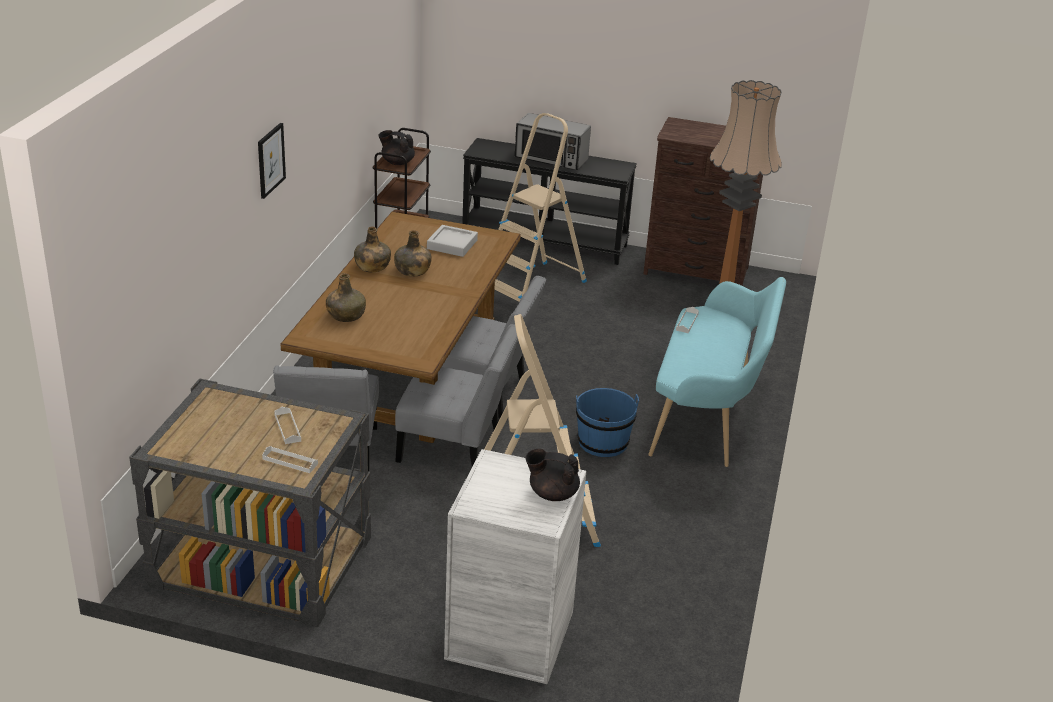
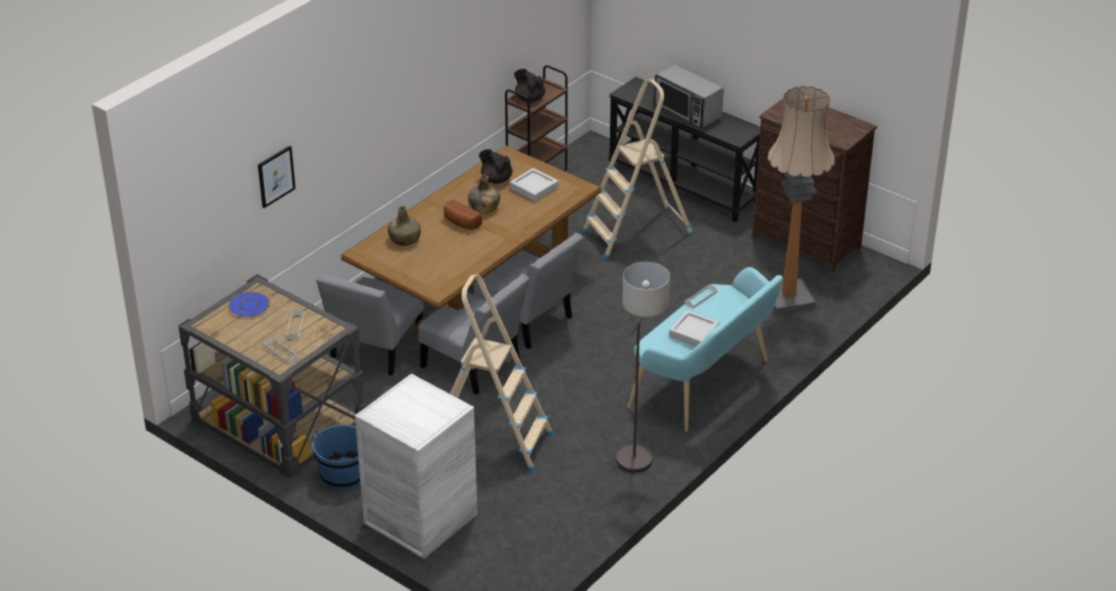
camera: 25 degrees right, 5 degrees up
(212, 415) = (249, 305): none -> blue plate
(270, 160) = (362, 104): picture -> picture (276, 176)
(372, 266) = (453, 197): green bottle -> none
(398, 289) = (460, 223): none -> bread
(552, 493) = (436, 418): black teapot -> black teapot (496, 179)
(603, 442) = (597, 387): blue bucket -> blue bucket (343, 474)
(696, 501) = (638, 453): none -> grey floor lamp
(708, 356) = (694, 332): none -> grey tray

